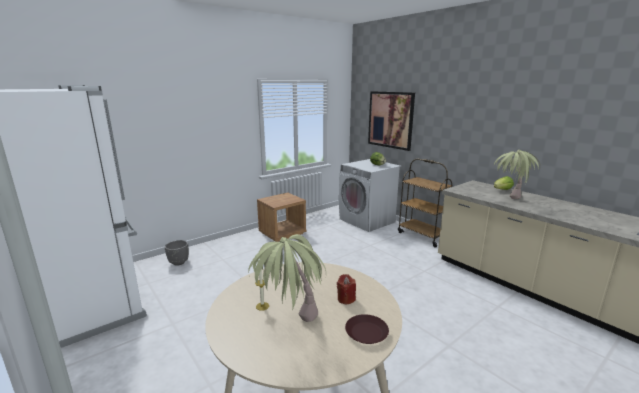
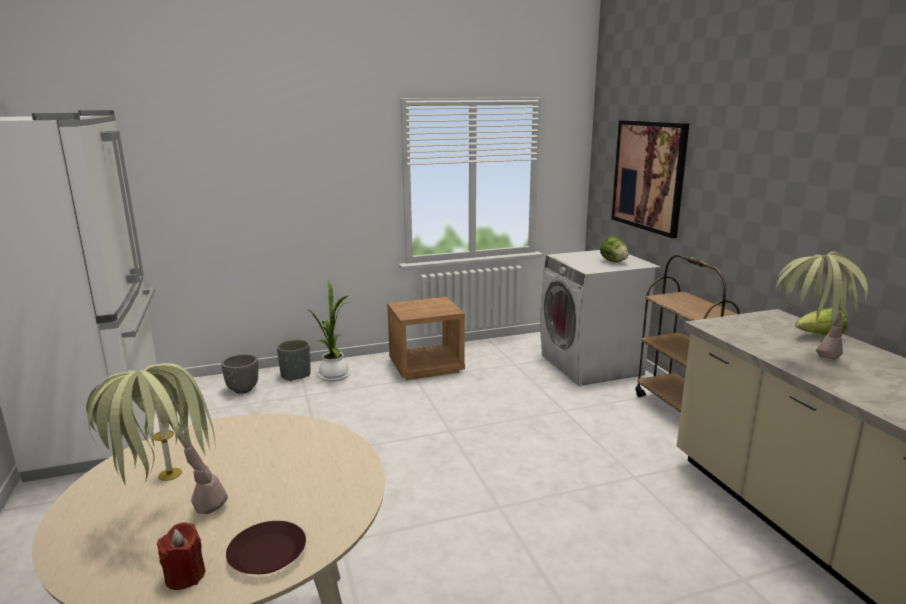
camera: 20 degrees right, 0 degrees up
(207, 249) = (295, 375): none -> grey planter
(231, 245) = (334, 375): none -> potted plant
(346, 299) = (299, 490): red candle -> red candle (185, 576)

